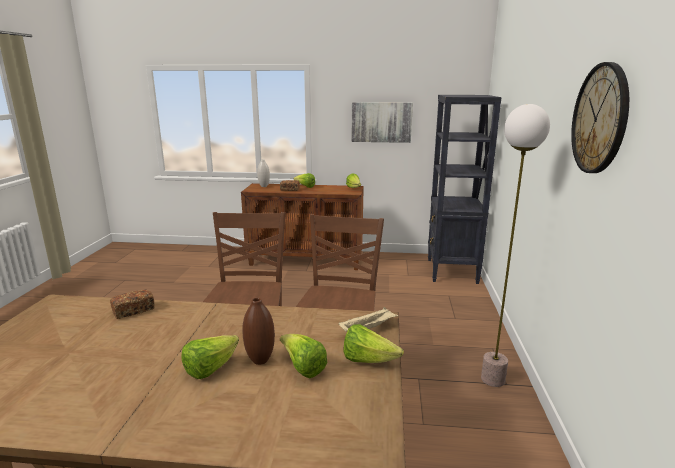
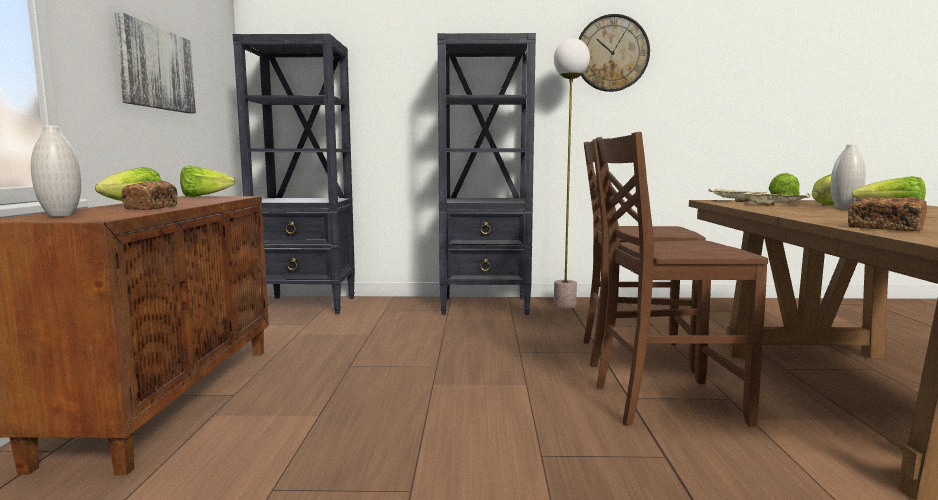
camera: 95 degrees left, 10 degrees down
(260, 360) = (844, 208): brown vase -> white vase
(305, 333) = (775, 206): none -> beige tray
(473, 335) = (486, 306): none -> black bookcase

